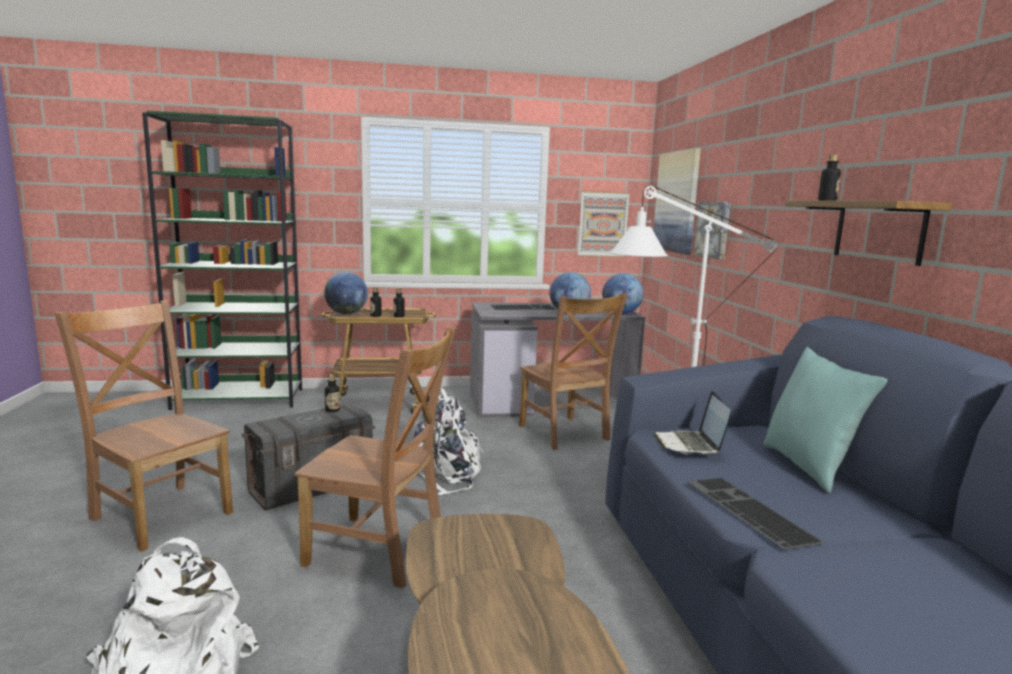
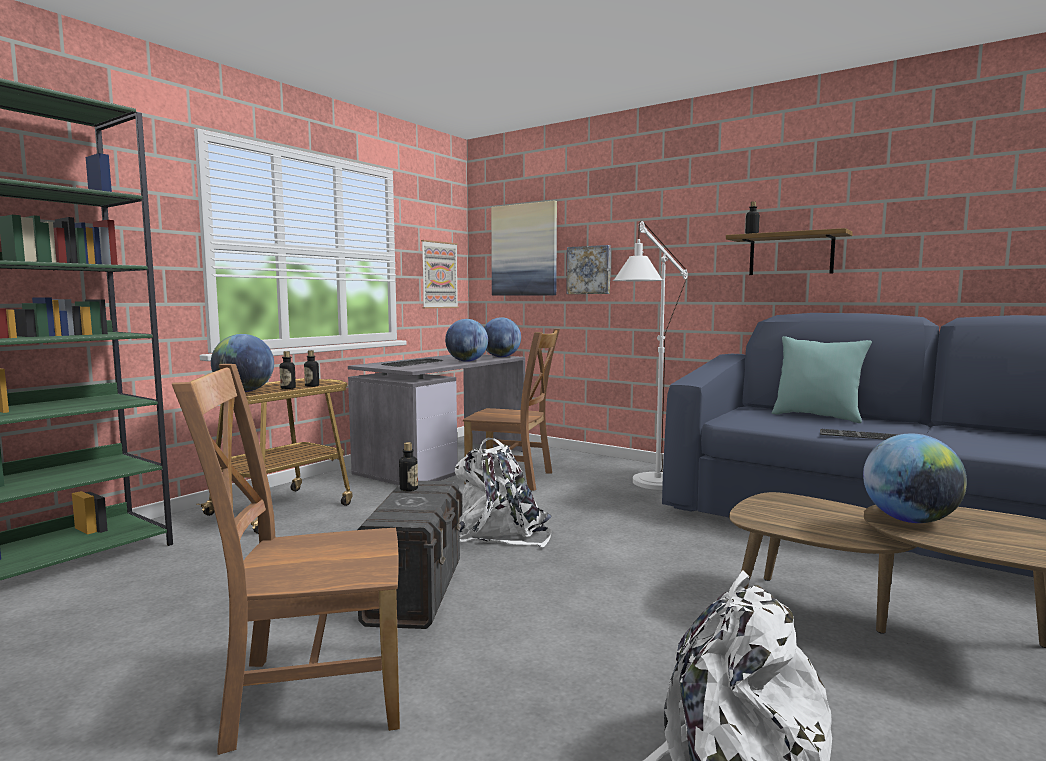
camera: 45 degrees left, 5 degrees down
(380, 551) = (605, 600): brown chair -> none
(489, 598) = (909, 520): none -> globe
(690, 445) = (755, 421): laptop -> none

